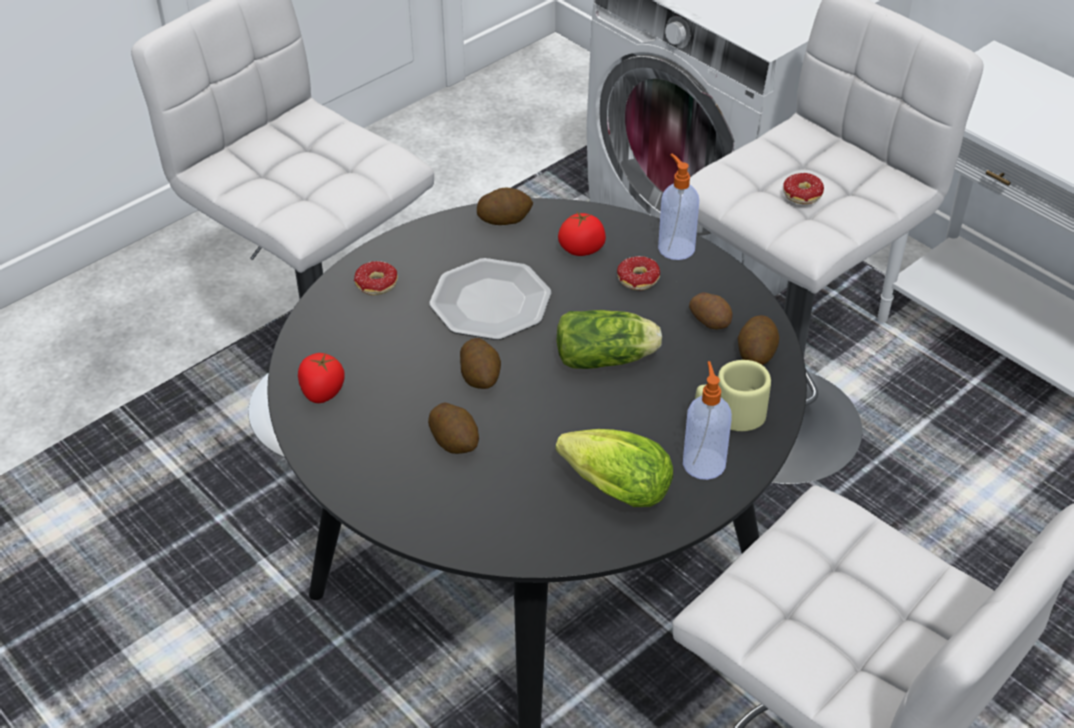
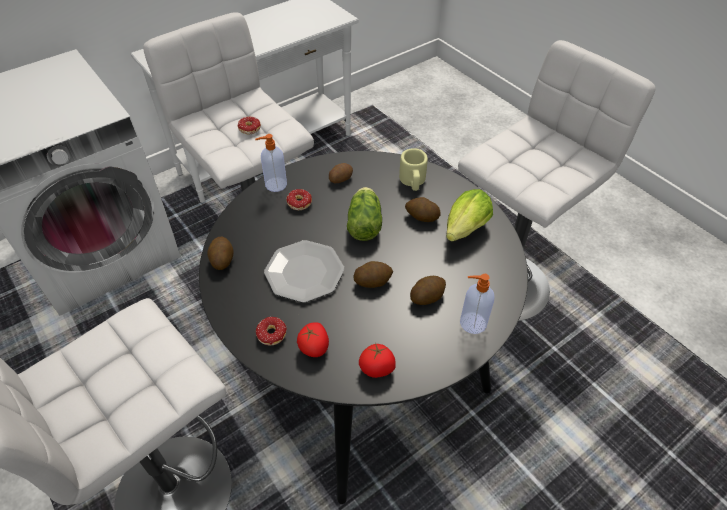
camera: 85 degrees left, 5 degrees up
(582, 249) = (264, 225): tomato -> tomato (314, 347)
(703, 462) = (446, 195): soap dispenser -> soap dispenser (472, 323)
(756, 353) = (368, 166): potato -> potato (421, 217)

